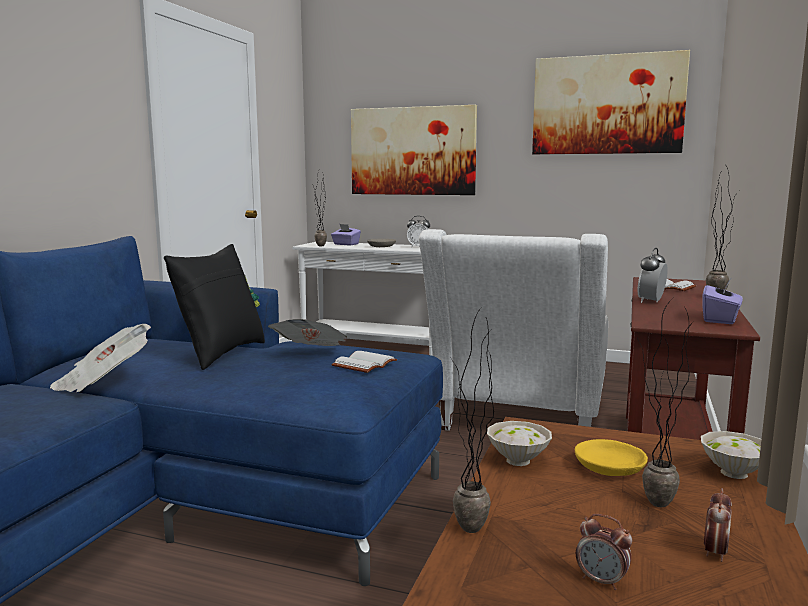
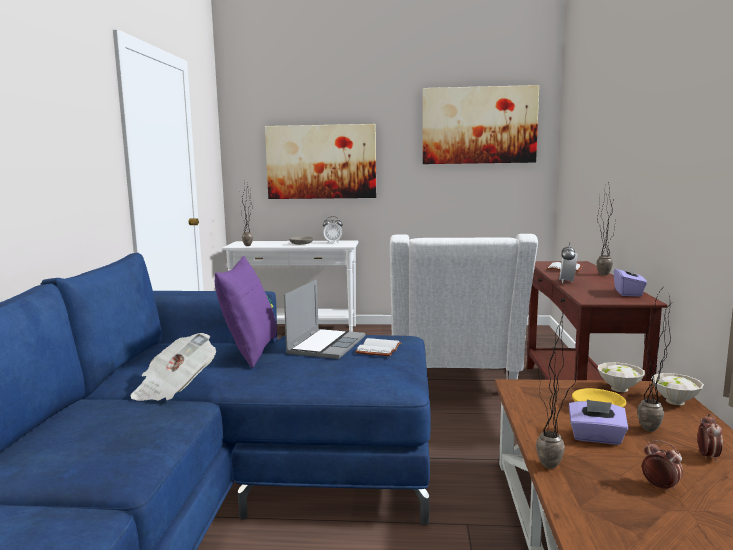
camera: 15 degrees left, 0 degrees up
(221, 354) = (250, 352): black pillow -> purple pillow
(311, 355) = (326, 345): newspaper -> laptop
(345, 244) = (267, 243): purple tissue box -> purple tissue box (596, 437)
(519, 461) = (536, 412): white bowl -> white bowl (620, 389)
(602, 581) = (660, 486): alarm clock -> alarm clock turned 150 degrees counterclockwise

